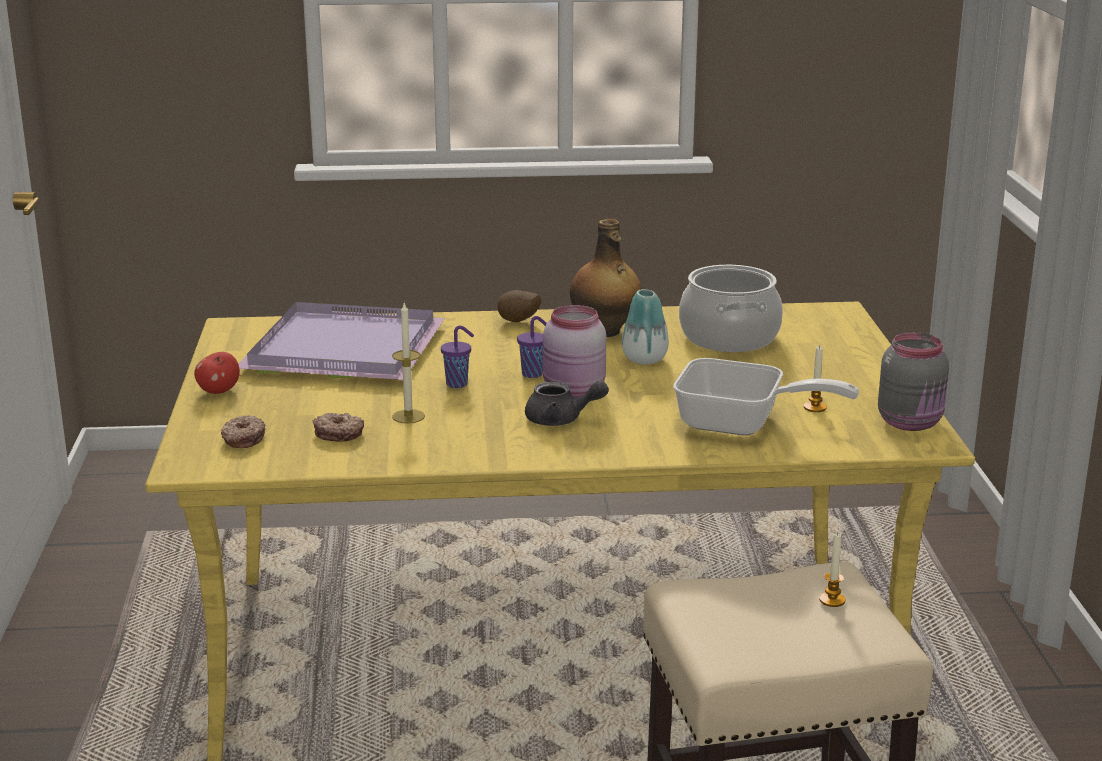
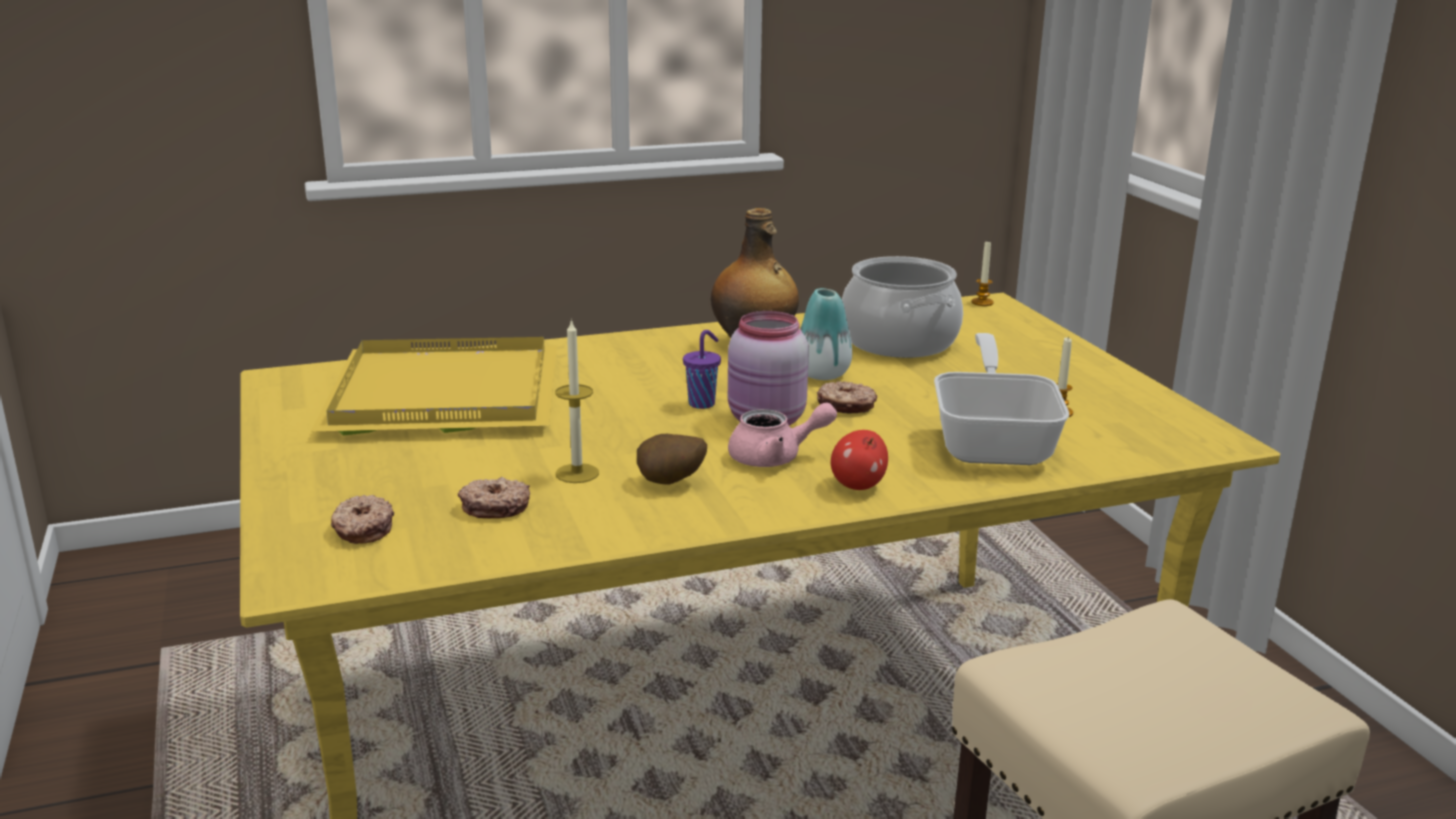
camera: 15 degrees left, 0 degrees up
(218, 391) = (297, 465): apple -> apple (858, 485)
(348, 348) = (449, 393): purple tray -> yellow tray
(458, 384) = (617, 425): purple cup -> none
(518, 322) = (644, 344): potato -> potato (670, 484)
(561, 420) = (775, 458): grey teapot -> pink teapot
(644, 386) = (846, 406): none -> donut
(742, 424) = (994, 441): frying pan -> frying pan turned 90 degrees counterclockwise
(832, 600) = (1196, 654): candle -> candle (982, 302)
(911, 422) = (1178, 420): grey jar -> none

